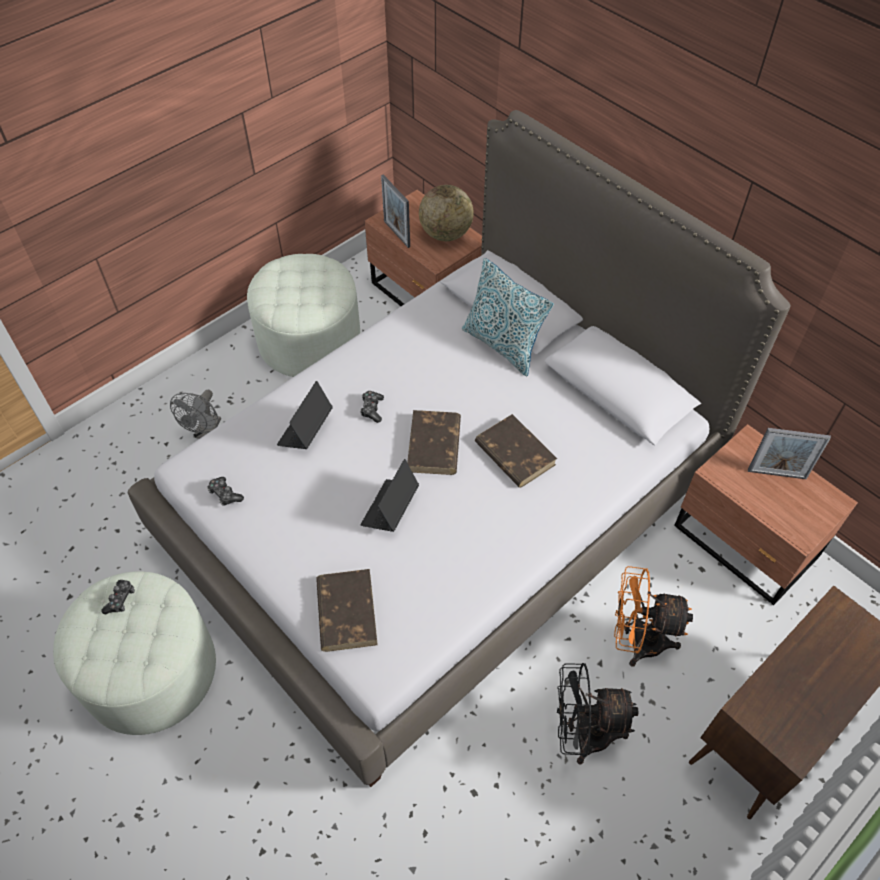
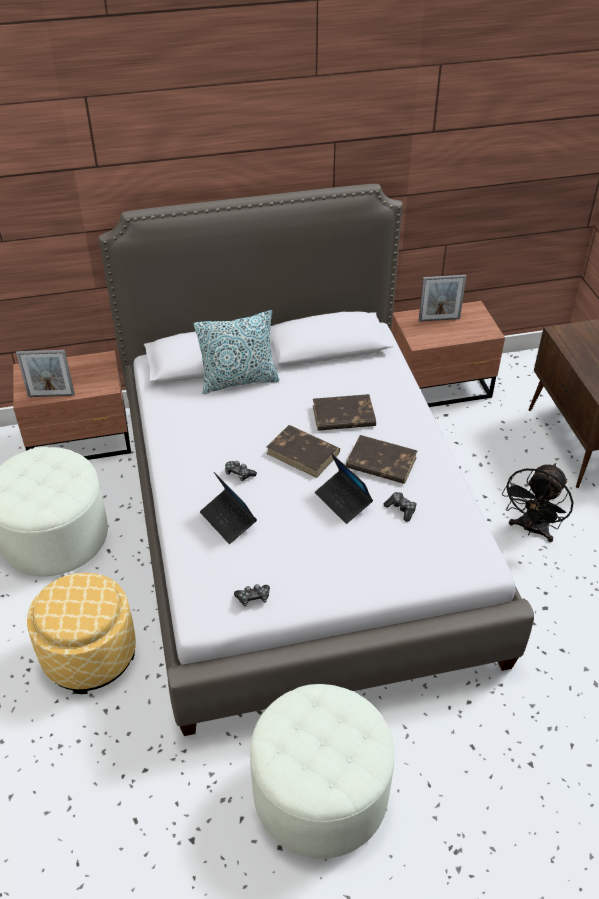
camera: 60 degrees left, 10 degrees down
(120, 599) = (289, 733): game controller -> game controller (401, 509)
(206, 432) = (89, 654): grey fan -> ottoman
(346, 611) = (419, 561): brown book -> brown book (380, 463)
(446, 234) = (83, 369): globe -> none
(637, 641) = (479, 470): orange fan -> none
(776, 474) = (439, 319): picture frame -> picture frame turned 45 degrees clockwise

